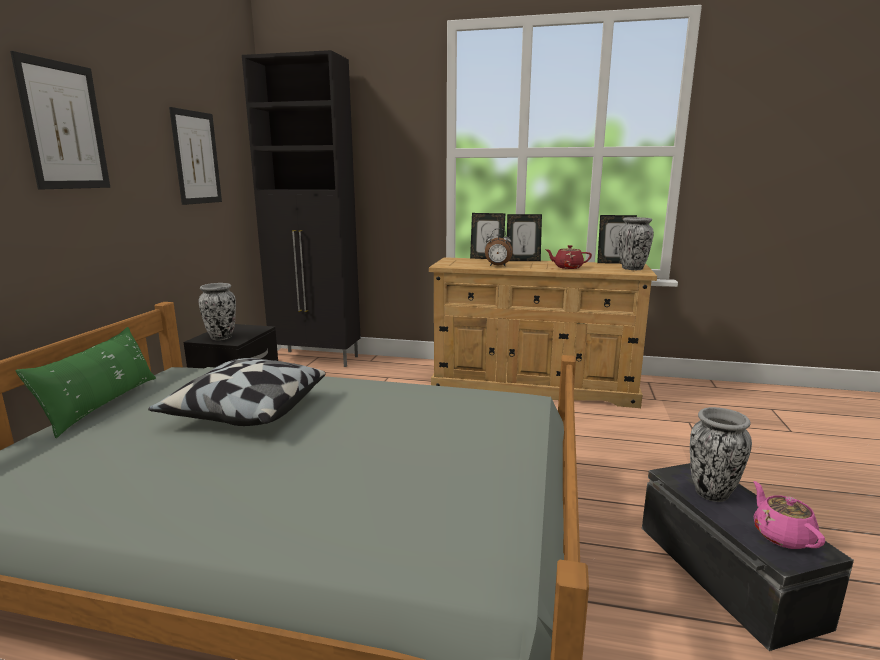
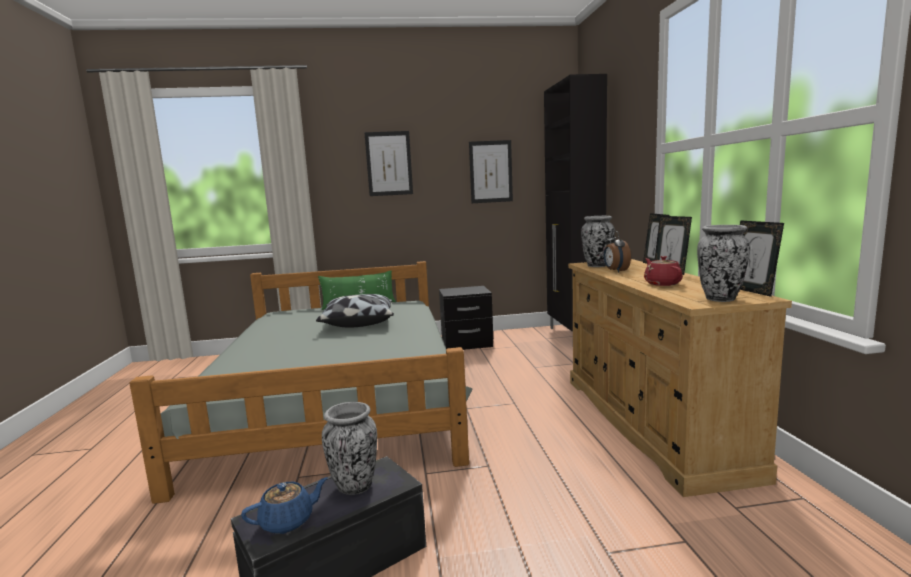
camera: 70 degrees right, 5 degrees down
(221, 337) = (454, 291): vase -> vase (597, 266)
(781, 535) = (288, 521): pink teapot -> blue teapot

